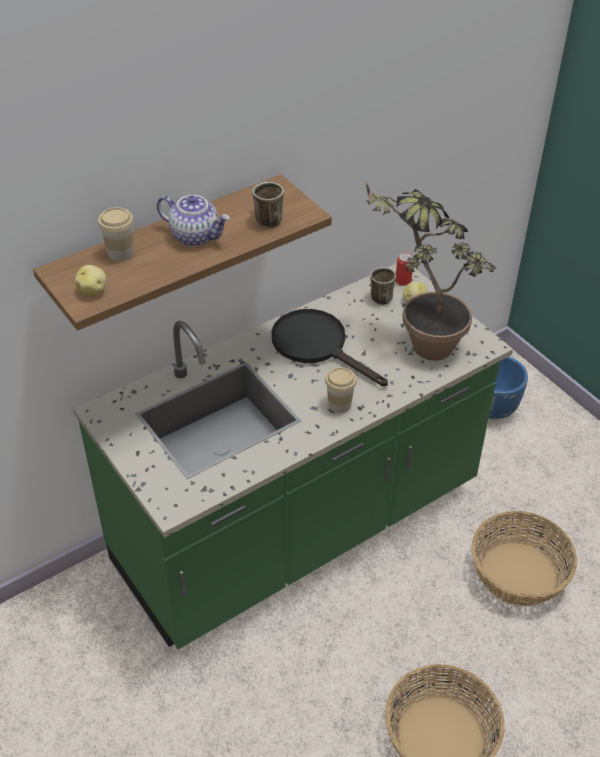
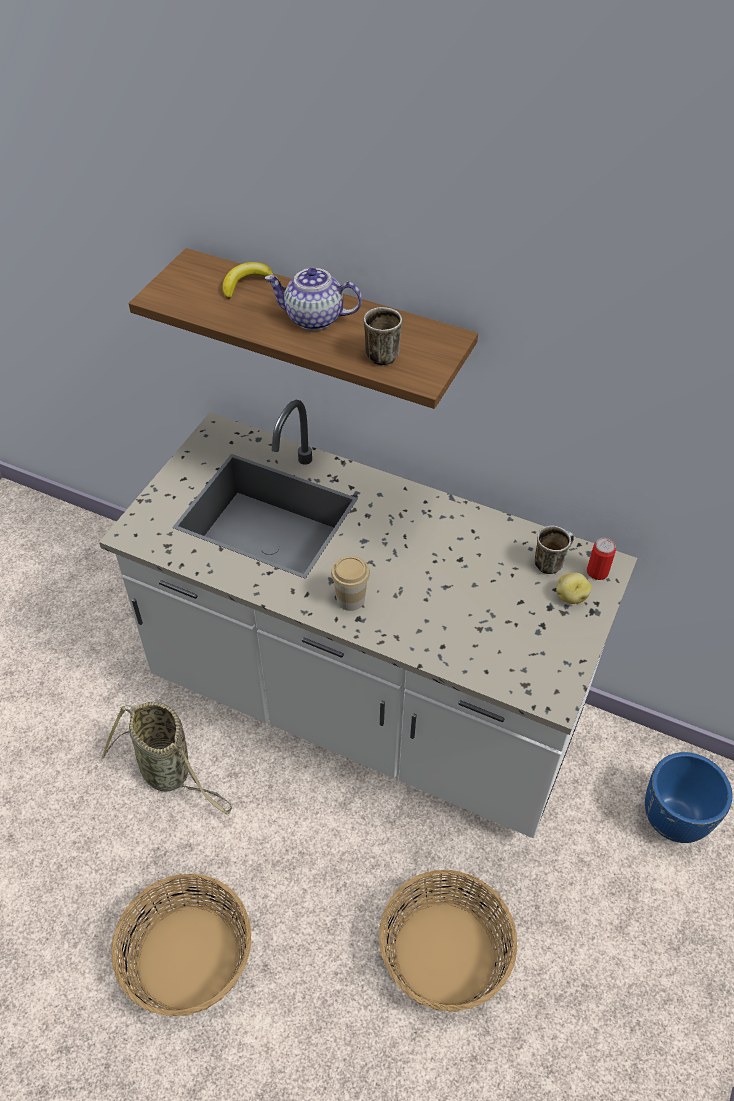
camera: 60 degrees right, 5 degrees up
(93, 290) = (180, 292): potato -> none
(120, 253) = (248, 285): cup -> banana
(195, 236) = (313, 319): teapot -> teapot turned 105 degrees clockwise
(270, 687) = (169, 772): none -> basket
(298, 526) = (365, 704): green counter -> white counter
(317, 346) = (425, 543): black frying pan -> none
(419, 341) = (506, 628): potted plant -> none

